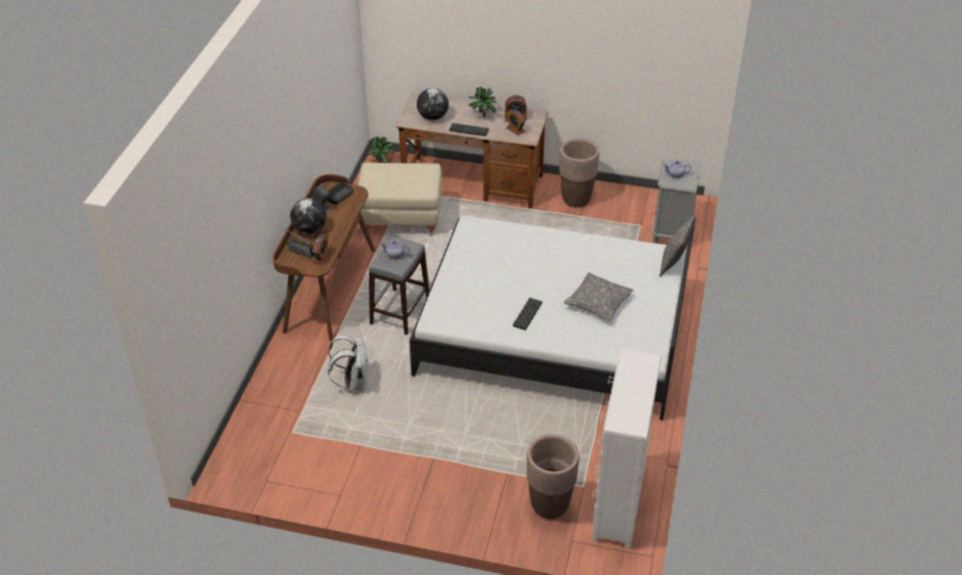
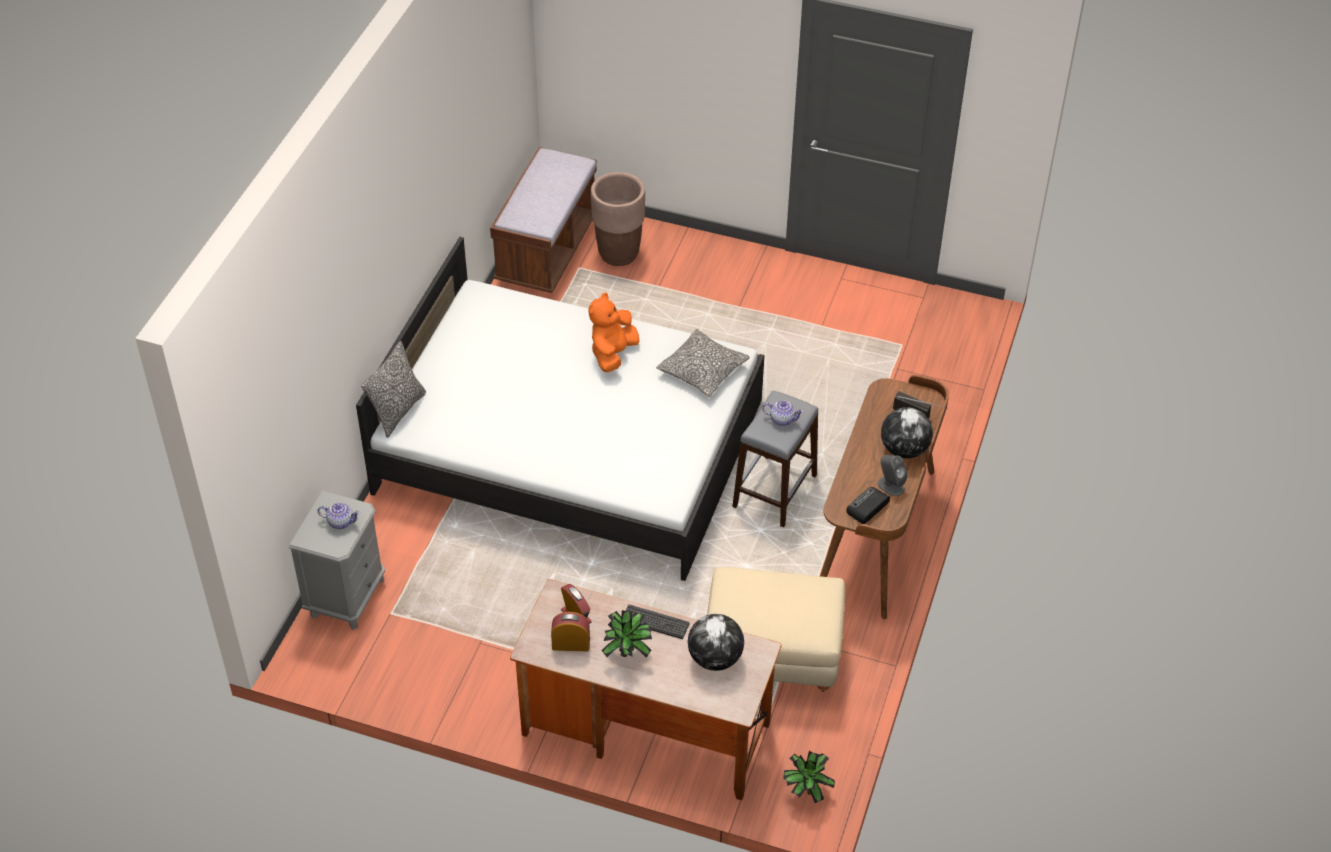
camera: 175 degrees left, 5 degrees up
(322, 257) = (882, 403): alarm clock -> none
(353, 382) = (834, 398): white backpack -> none
(527, 314) = (613, 354): keyboard -> orange plush toy
(576, 199) = (477, 676): brown planter -> none
(598, 302) = (519, 362): pillow -> pillow (702, 370)
(618, 503) = (546, 250): white dresser -> brown bench

